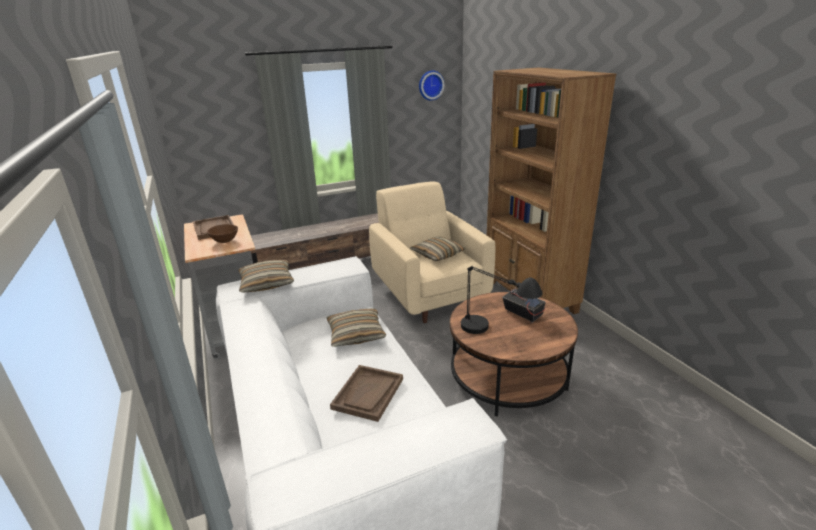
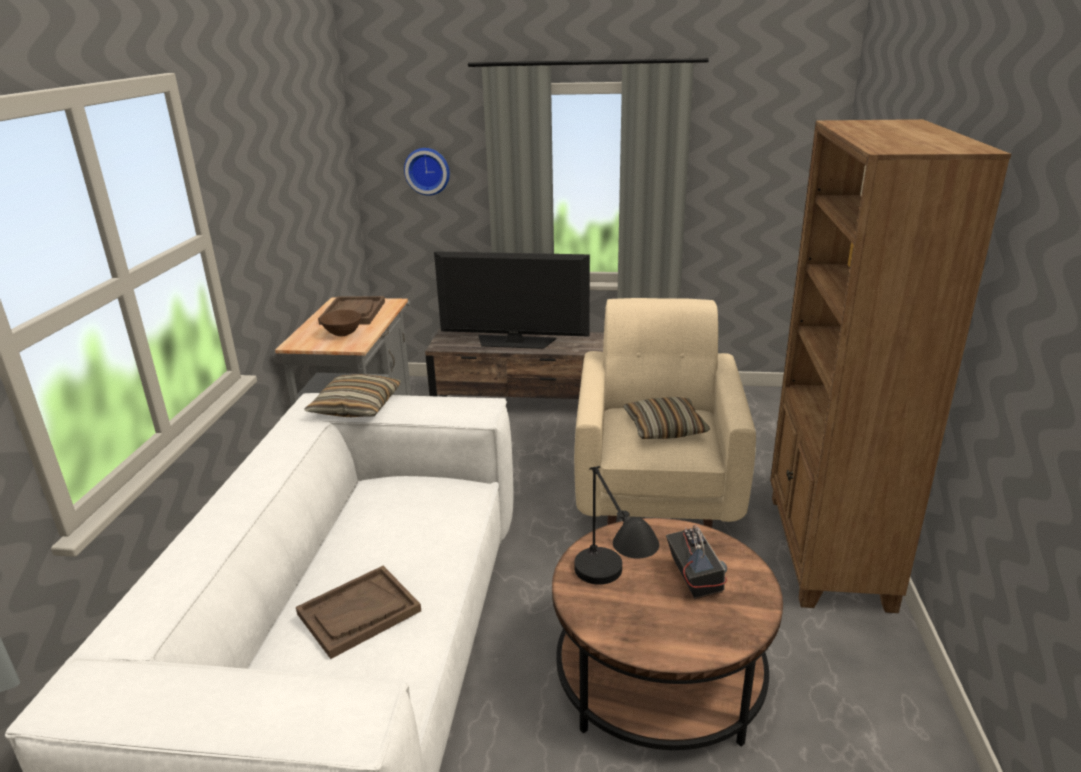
camera: 30 degrees right, 0 degrees up
(304, 233) = (515, 342): none -> television
(356, 334) = (432, 518): pillow -> none
(430, 85) = (781, 129): wall clock -> wall clock (427, 171)

